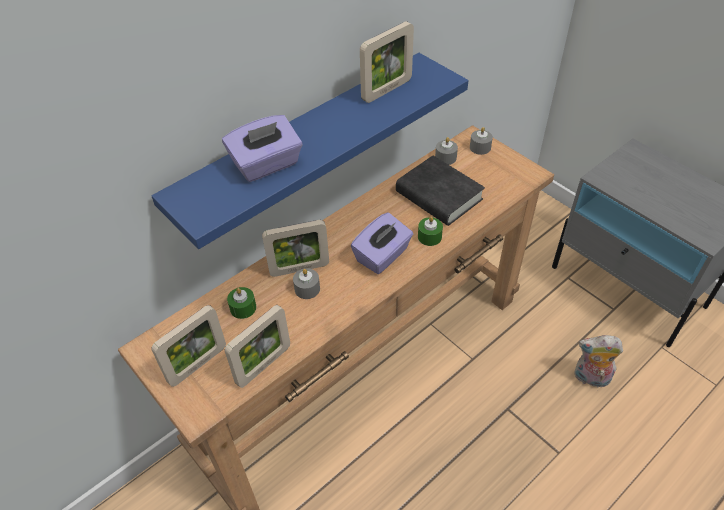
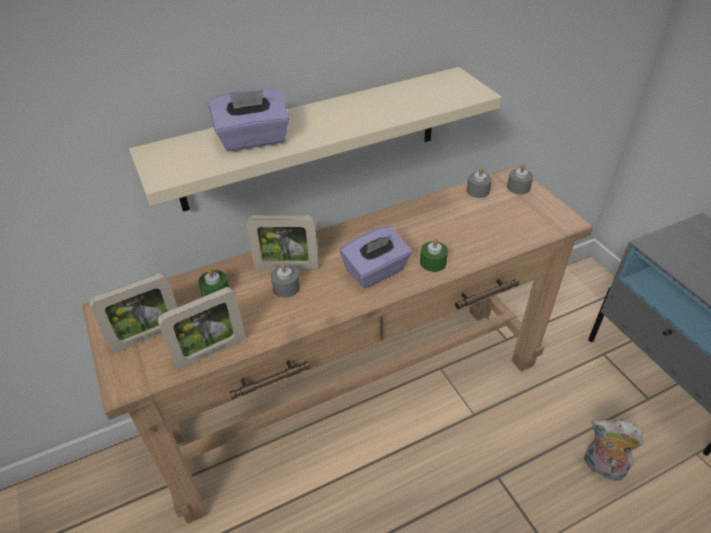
camera: 15 degrees right, 5 degrees down
(303, 146) = (312, 139): blue shelf -> beige shelf
(386, 90) = (409, 94): picture frame -> none
(438, 196) = (457, 225): black book -> none

